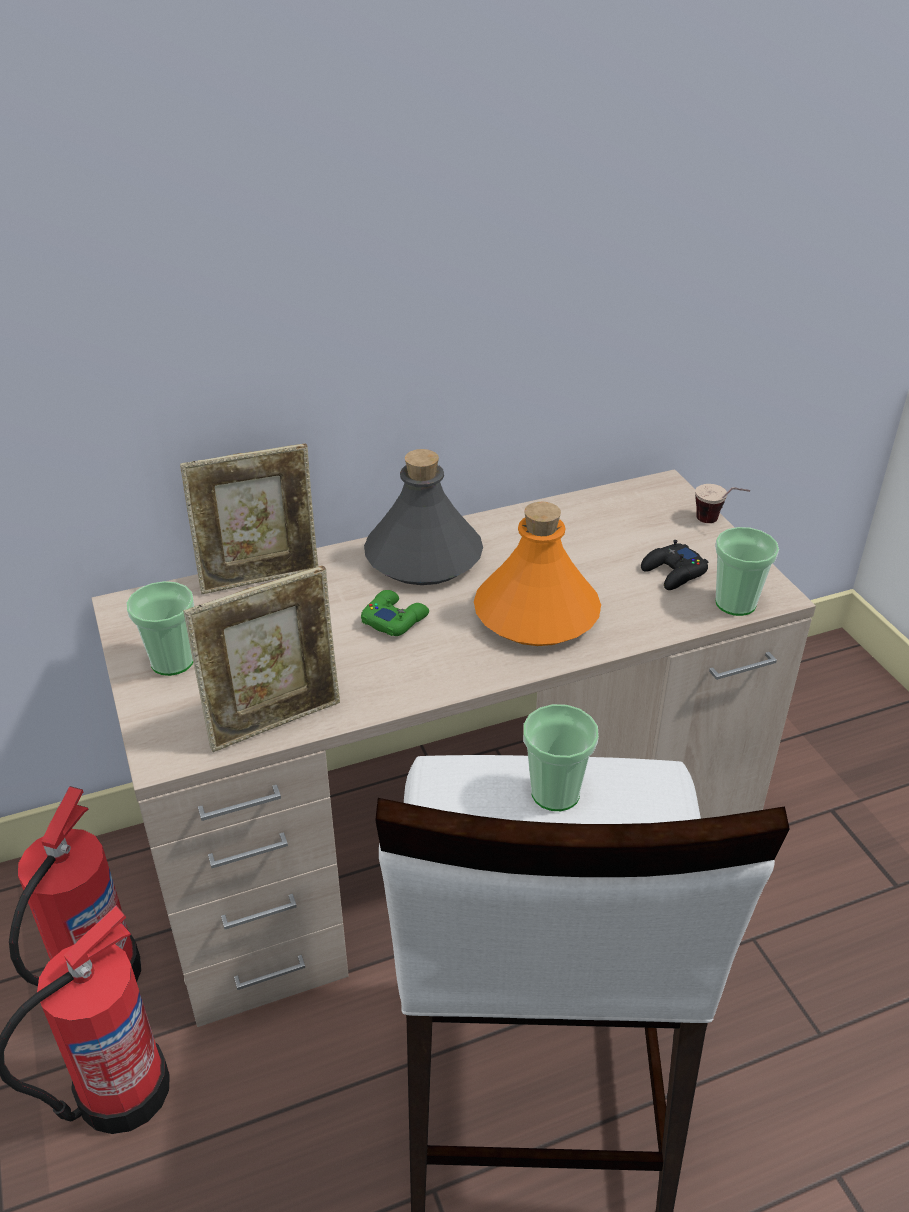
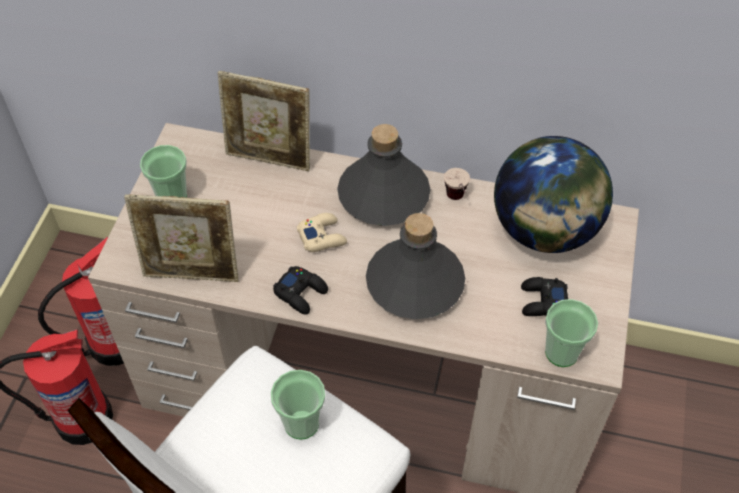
camera: 35 degrees right, 15 degrees up
(394, 619) = (322, 236): green game controller -> beige game controller
(424, 678) = (301, 293): none -> black game controller
(537, 613) = (415, 283): orange bottle -> grey bottle
(612, 518) = (544, 230): none -> globe
(717, 523) = (620, 276): cup -> cup (457, 202)

